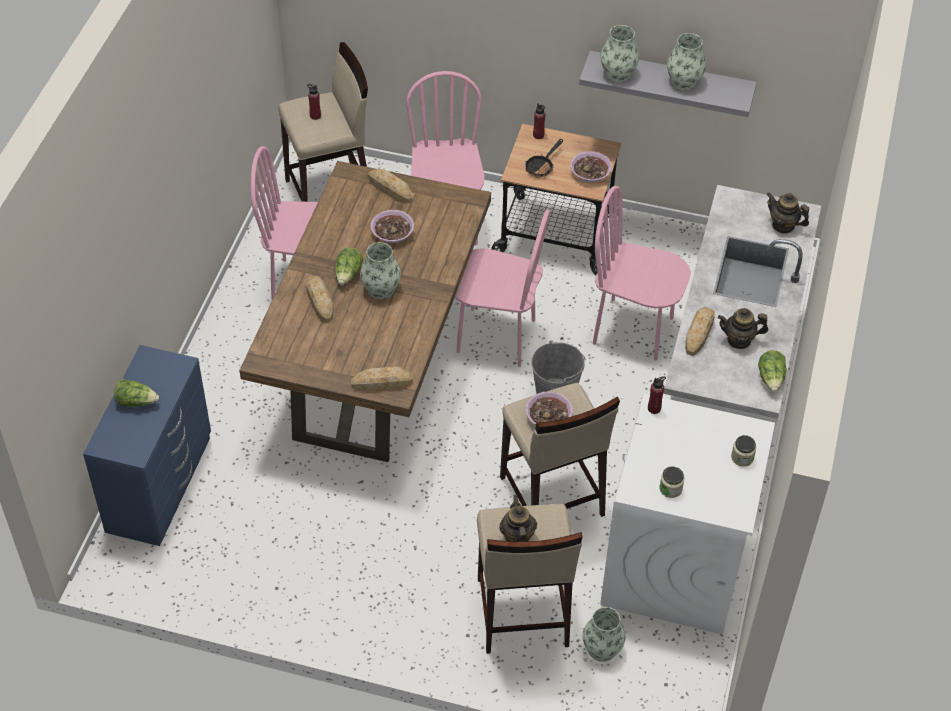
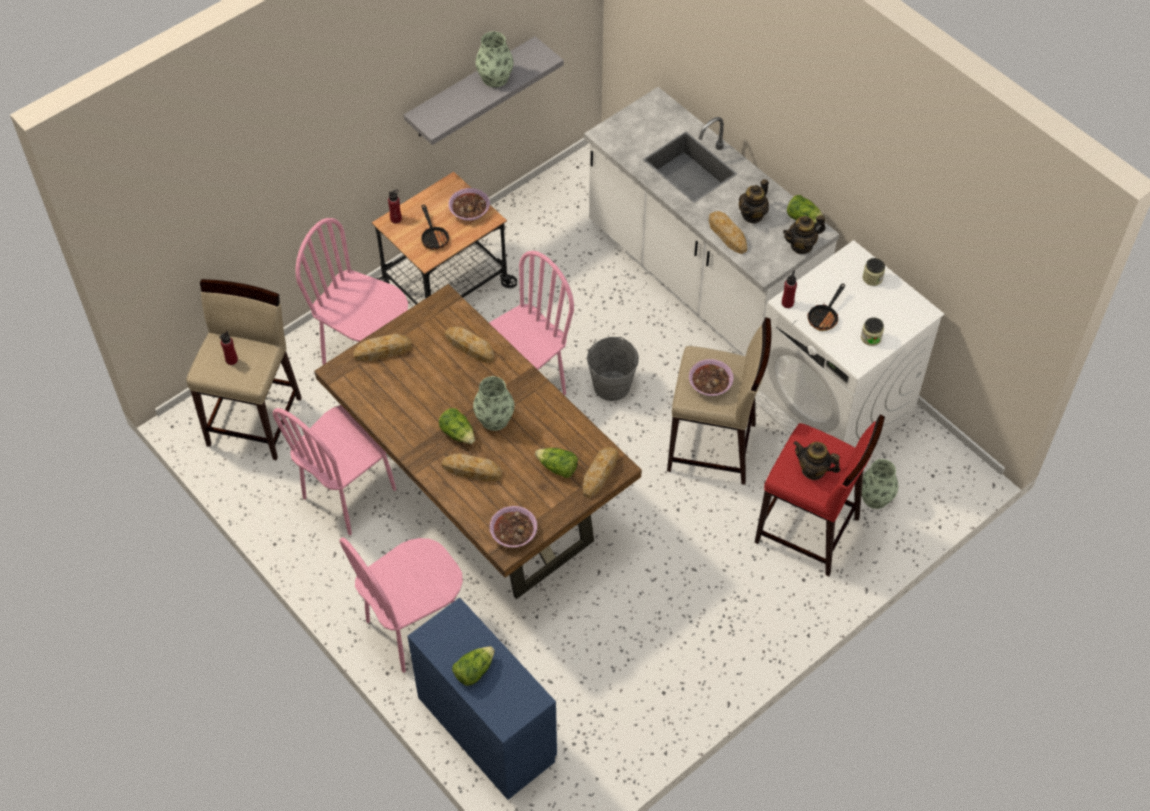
camera: 55 degrees left, 5 degrees up
(365, 353) = (557, 468): none -> lettuce
(393, 233) = (436, 376): bowl -> bowl (514, 532)
(439, 237) = (469, 346): none -> bread
(521, 613) = (807, 531): beige stool -> red stool
(617, 73) = (448, 112): vase -> none
(633, 330) = (589, 297): pink chair -> pink chair (414, 627)
(663, 443) = (825, 317): none -> frying pan
(783, 225) = (660, 120): teapot -> teapot (801, 245)

